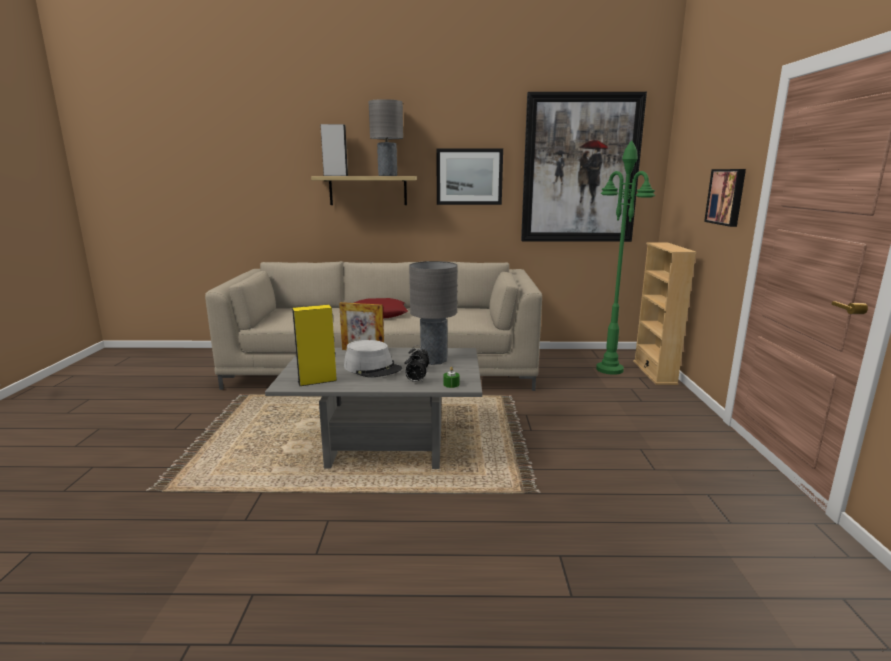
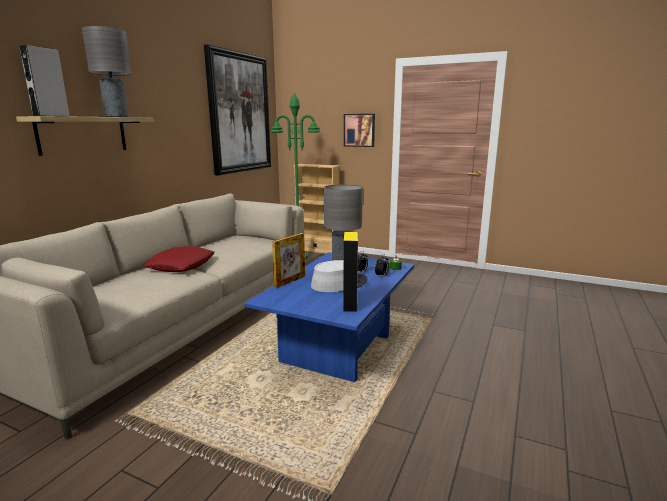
camera: 65 degrees left, 0 degrees up
(385, 447) = (339, 350): grey coffee table -> blue coffee table
(469, 177) = (173, 119): picture -> none

